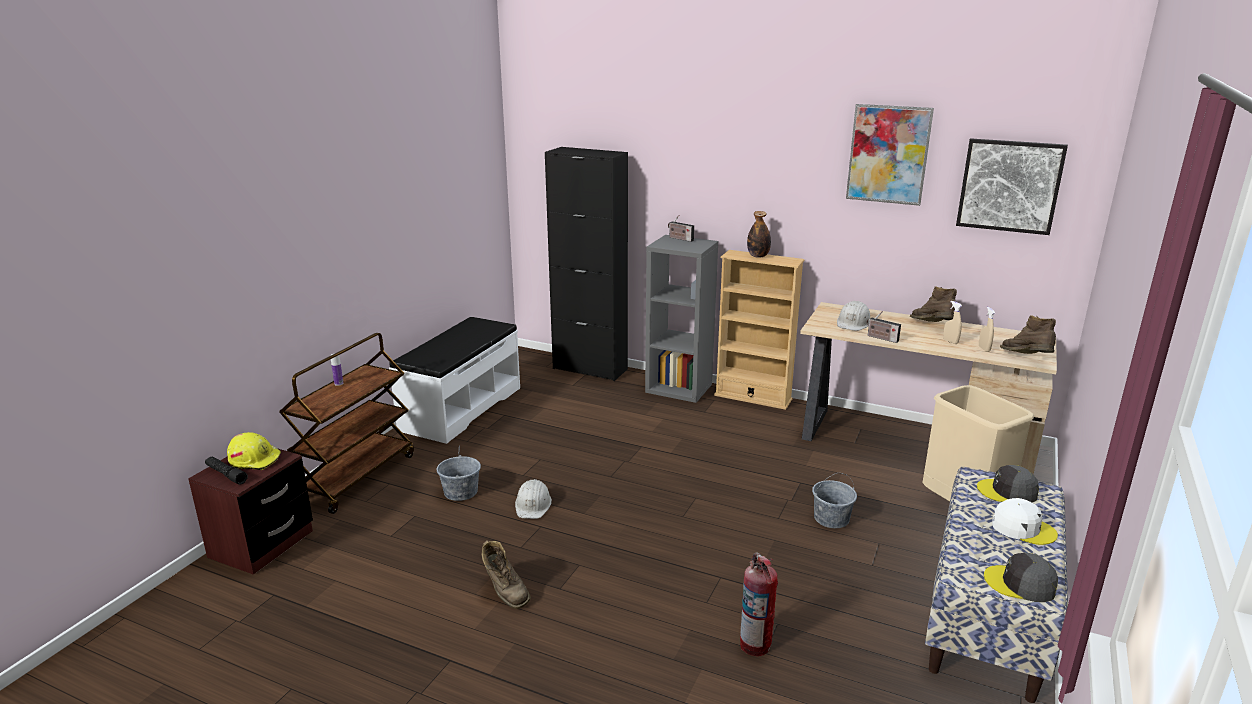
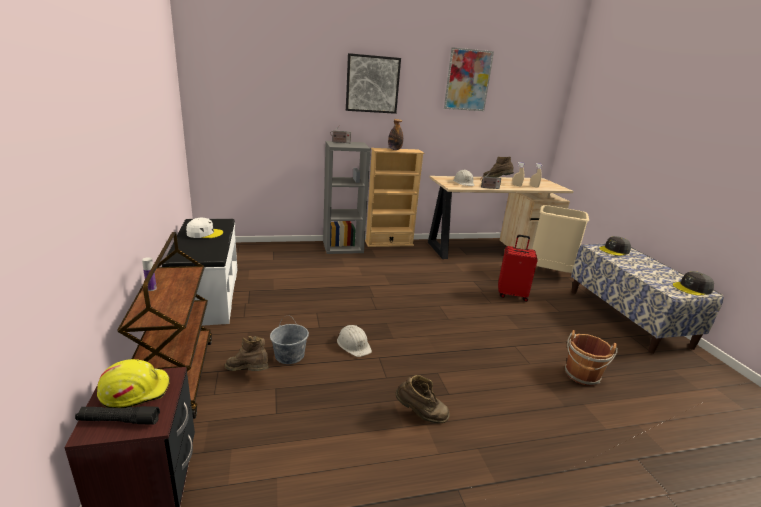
camera: 40 degrees left, 0 degrees up
(590, 369) = (271, 247): black cabinet -> none
(755, 644) = (582, 376): fire extinguisher -> brown bucket
(831, 518) = (512, 294): grey bucket -> red suitcase
(1009, 186) = (526, 98): picture -> picture (372, 84)
(1022, 528) = (647, 264): white cap -> white cap (204, 233)
(1026, 359) = (555, 188): brown boot -> brown boot (248, 373)

